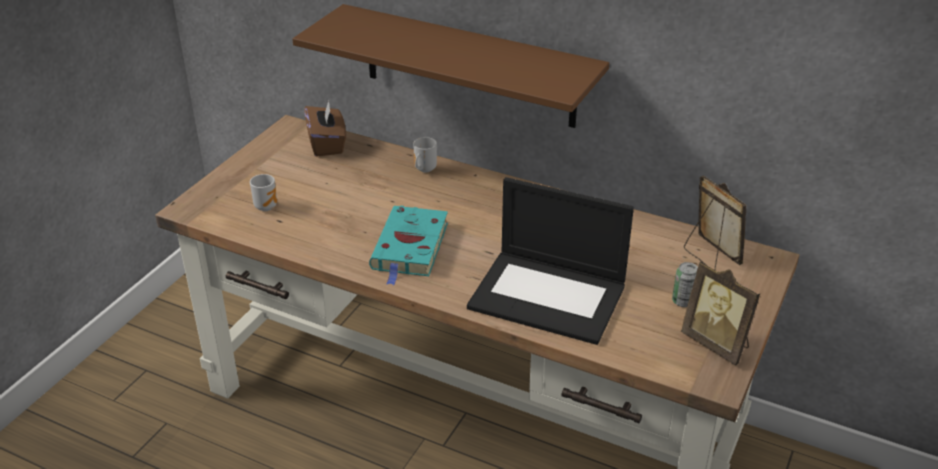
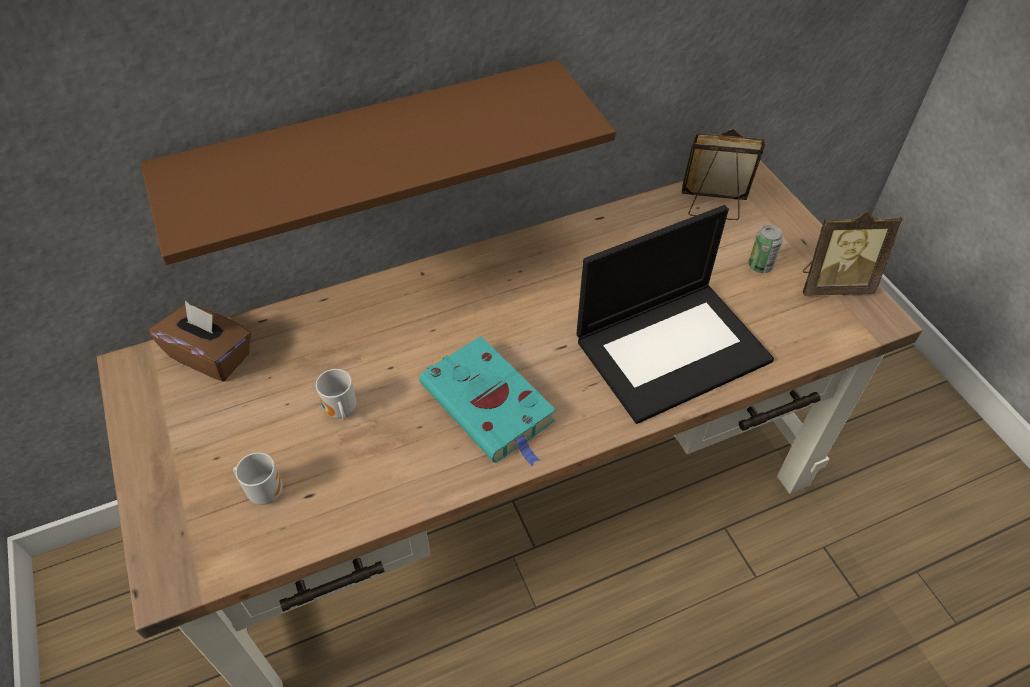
camera: 50 degrees left, 15 degrees up
(423, 169) = (365, 306): mug -> mug (340, 412)

